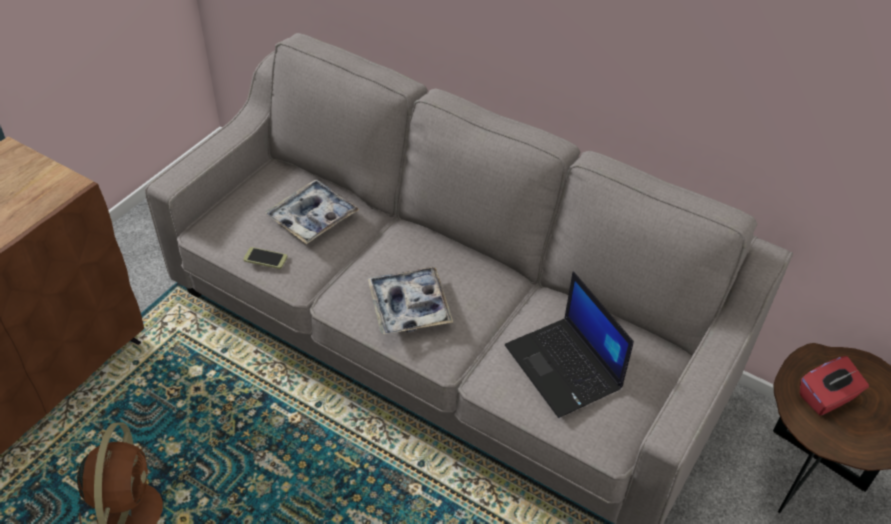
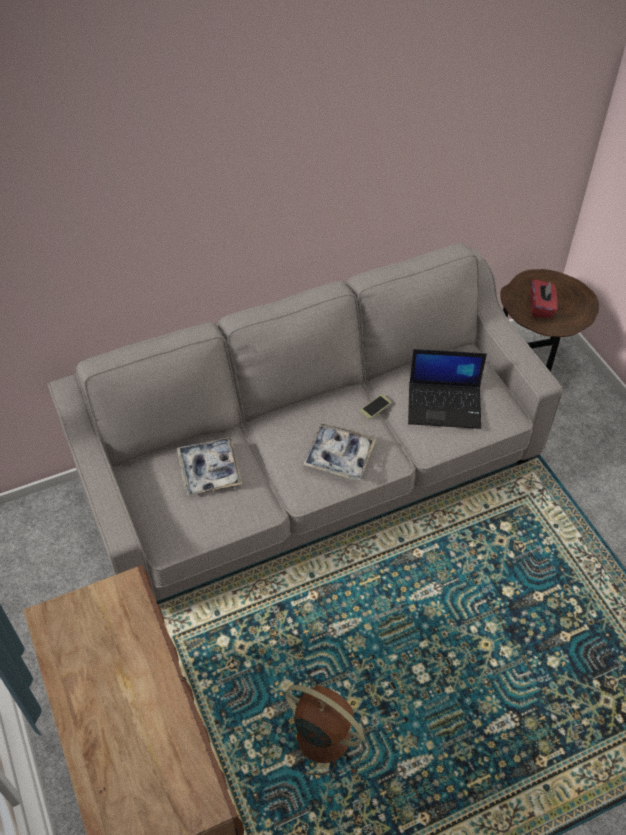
camera: 55 degrees left, 5 degrees up
(265, 258) = (228, 517): phone -> phone (375, 407)

